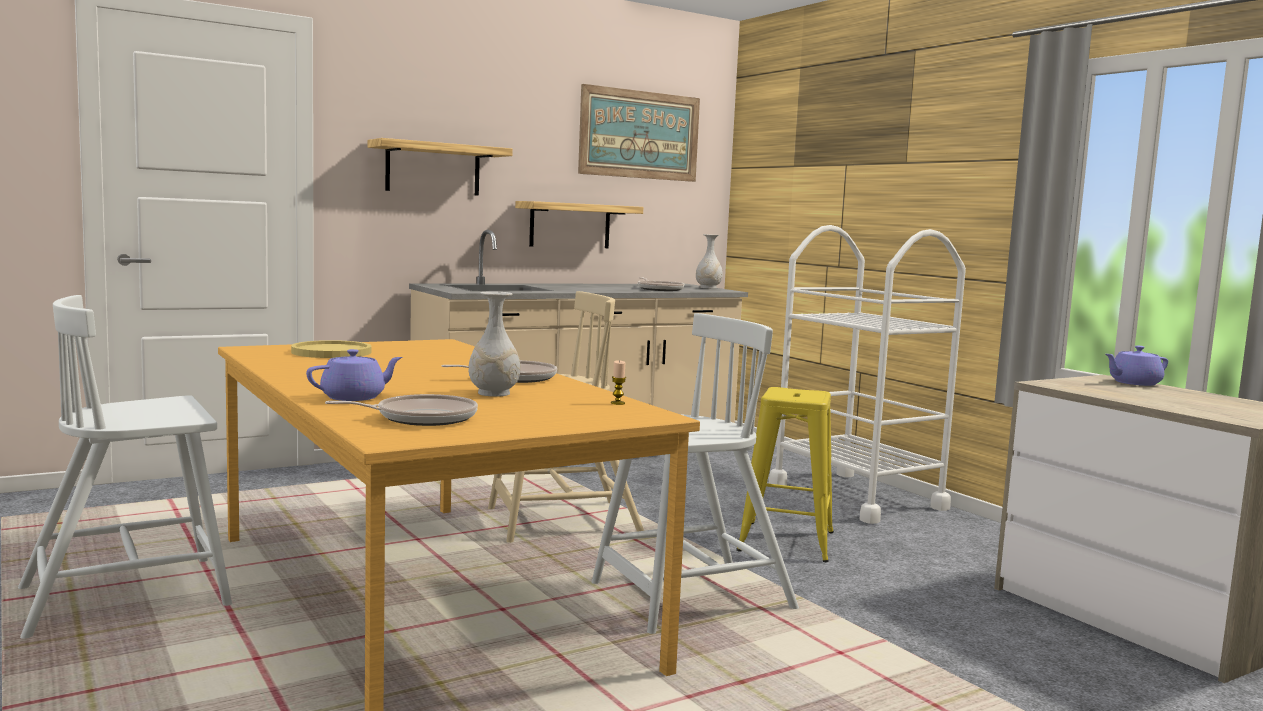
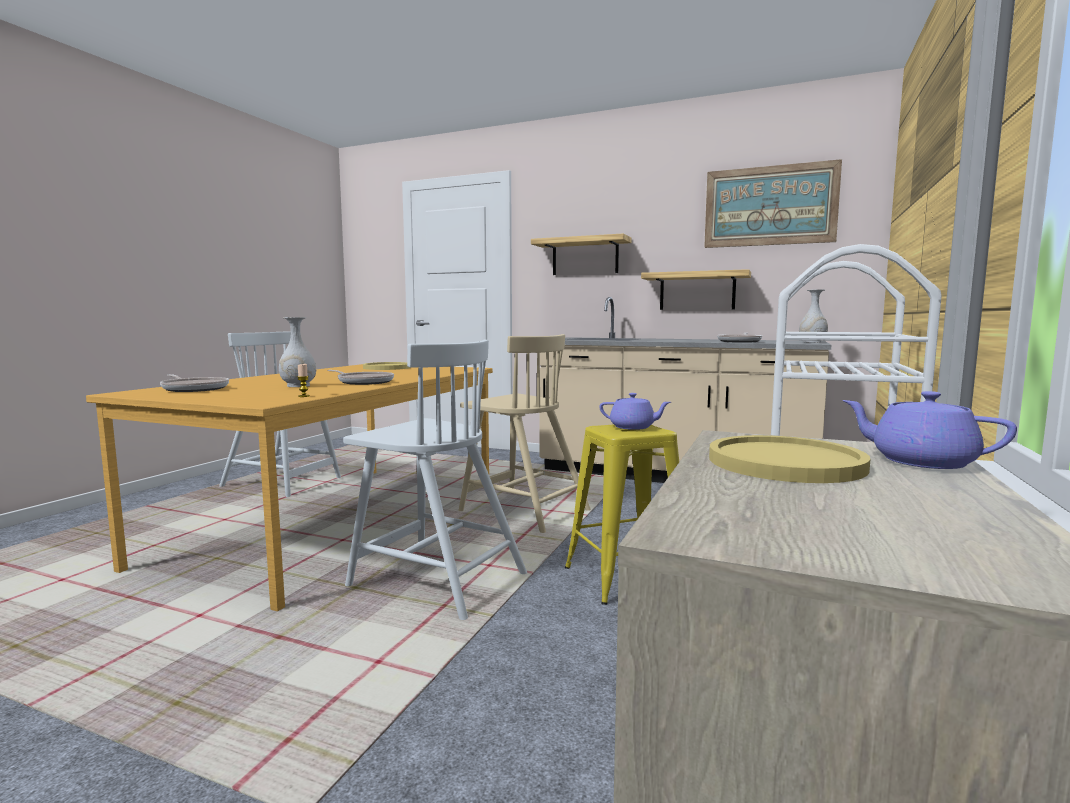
camera: 55 degrees right, 0 degrees up
(355, 397) = (245, 380): purple teapot -> purple teapot (633, 427)
(1123, 392) = (785, 462): none -> yellow plate

